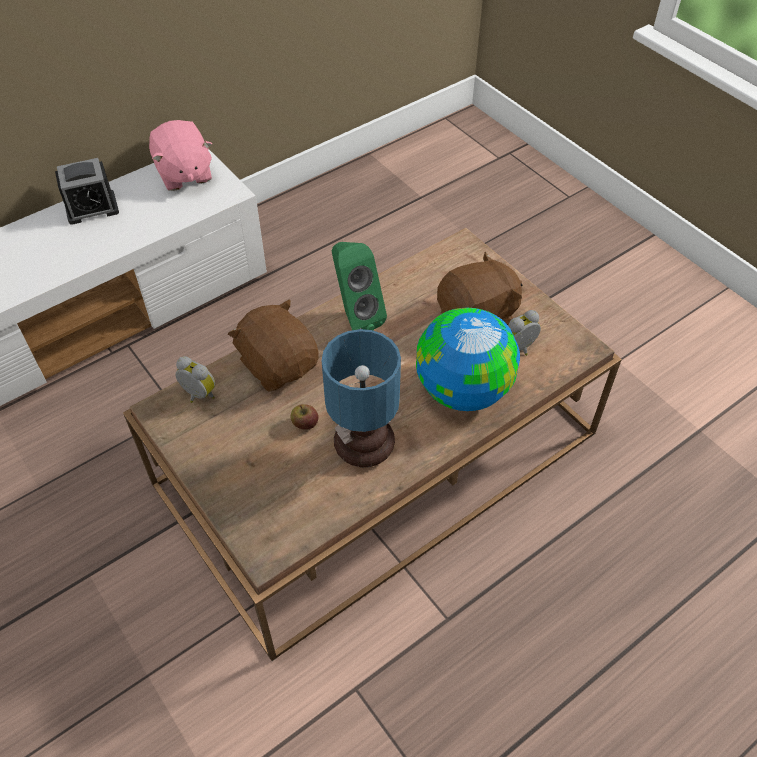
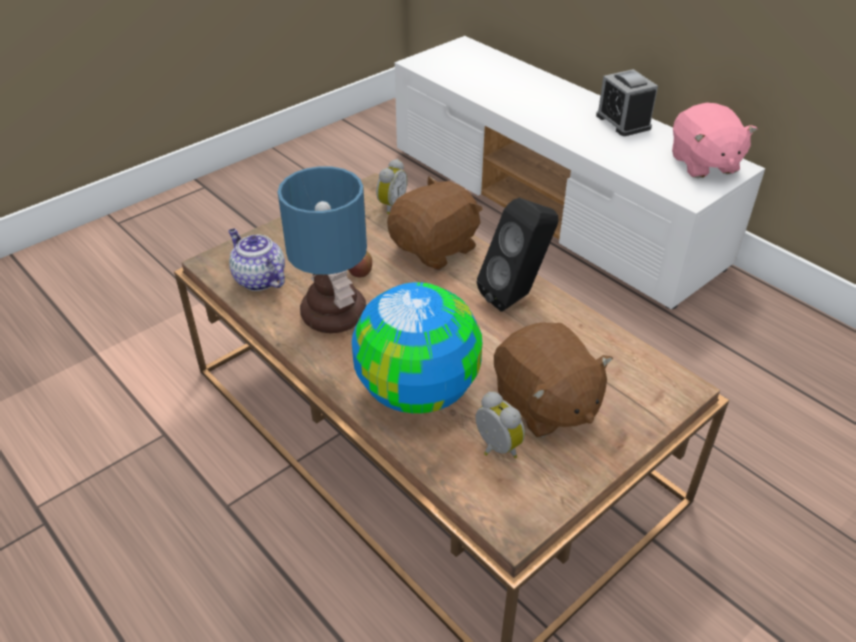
camera: 85 degrees right, 10 degrees down
(184, 174) = (703, 164): pink plush toy -> pink plush toy turned 75 degrees counterclockwise
(301, 509) = (258, 279): none -> teapot
(355, 317) = (516, 296): green speaker -> black speaker

